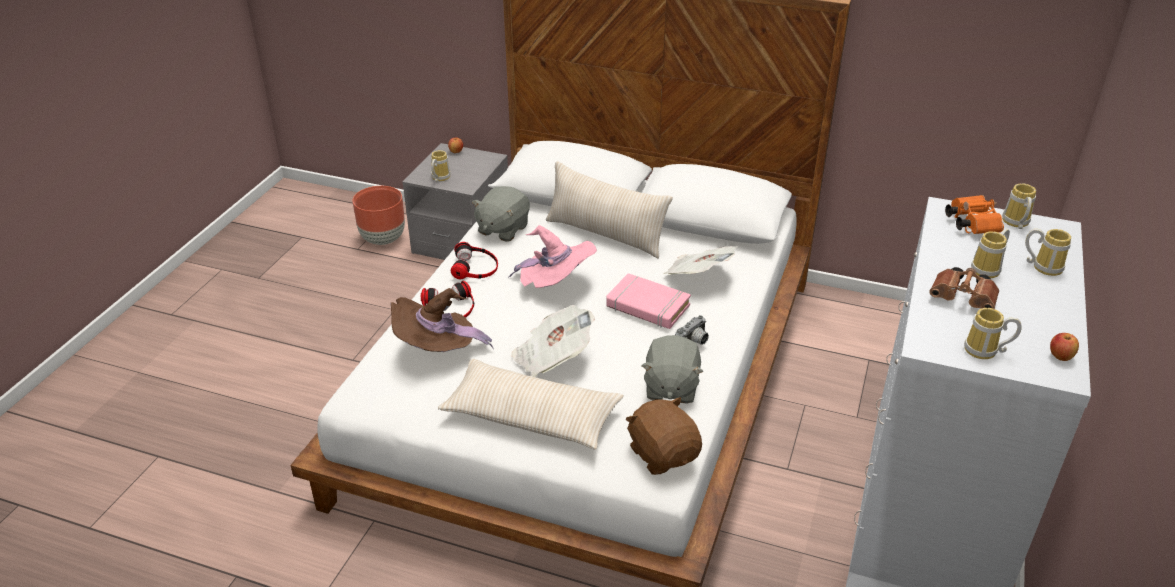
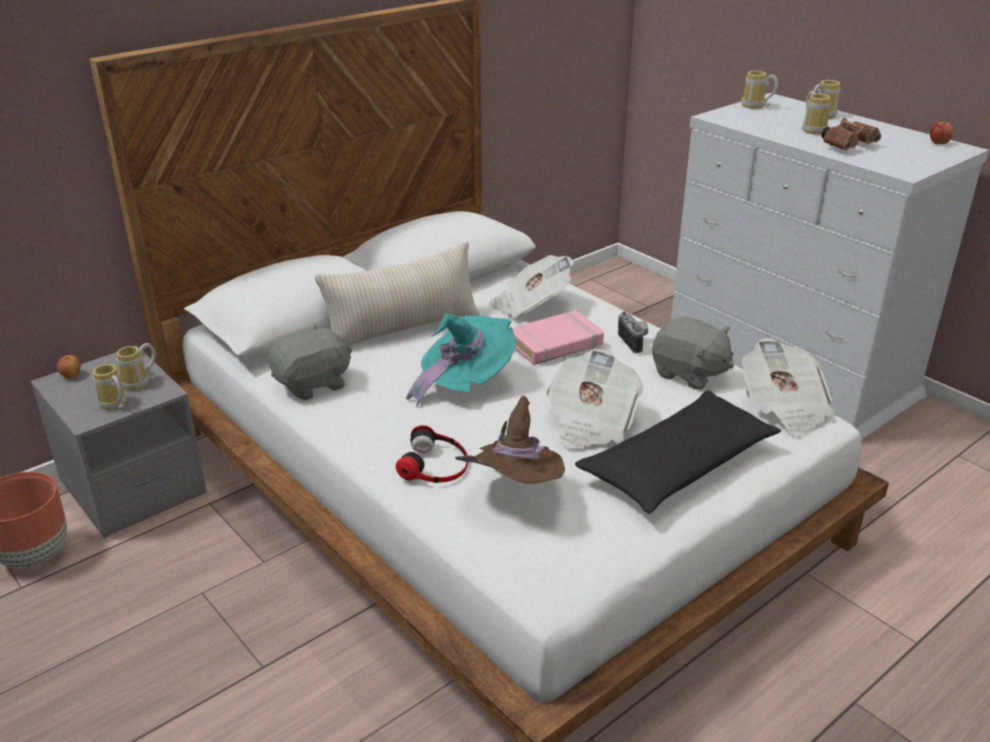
camera: 60 degrees left, 5 degrees down
(475, 267) = (369, 423): headphones -> none
(502, 229) = (313, 384): grey plush toy -> grey plush toy turned 90 degrees counterclockwise
(531, 416) = (678, 466): beige pillow -> black pillow
(555, 285) = (464, 383): pink hat -> turquoise hat
(663, 454) = (783, 408): brown plush toy -> newspaper
(970, 223) = (744, 116): orange binoculars -> none
(985, 352) = (922, 159): mug -> mug (140, 383)

